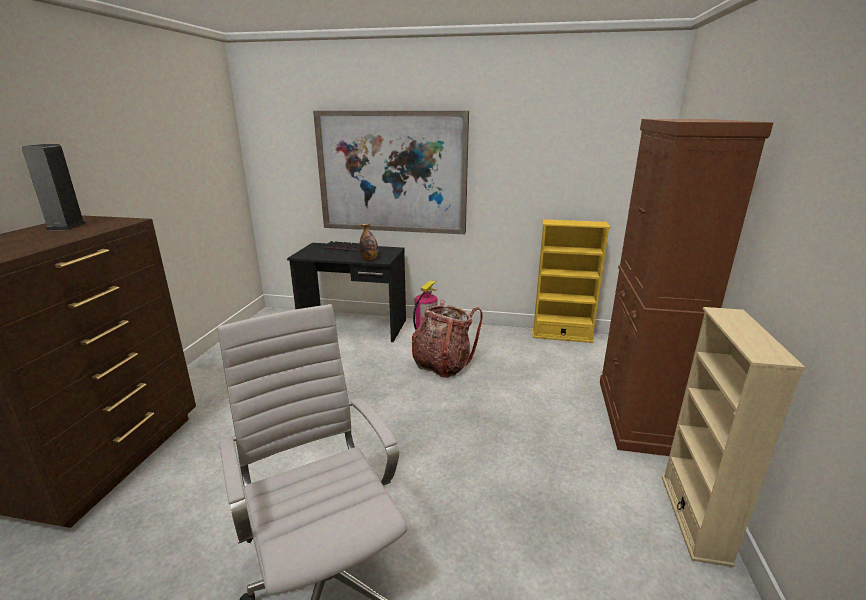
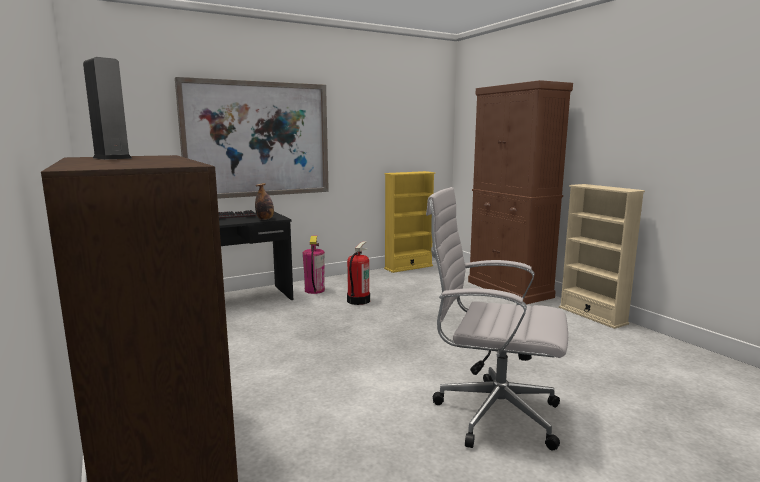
camera: 40 degrees left, 10 degrees down
(442, 364) = (358, 300): backpack -> fire extinguisher

